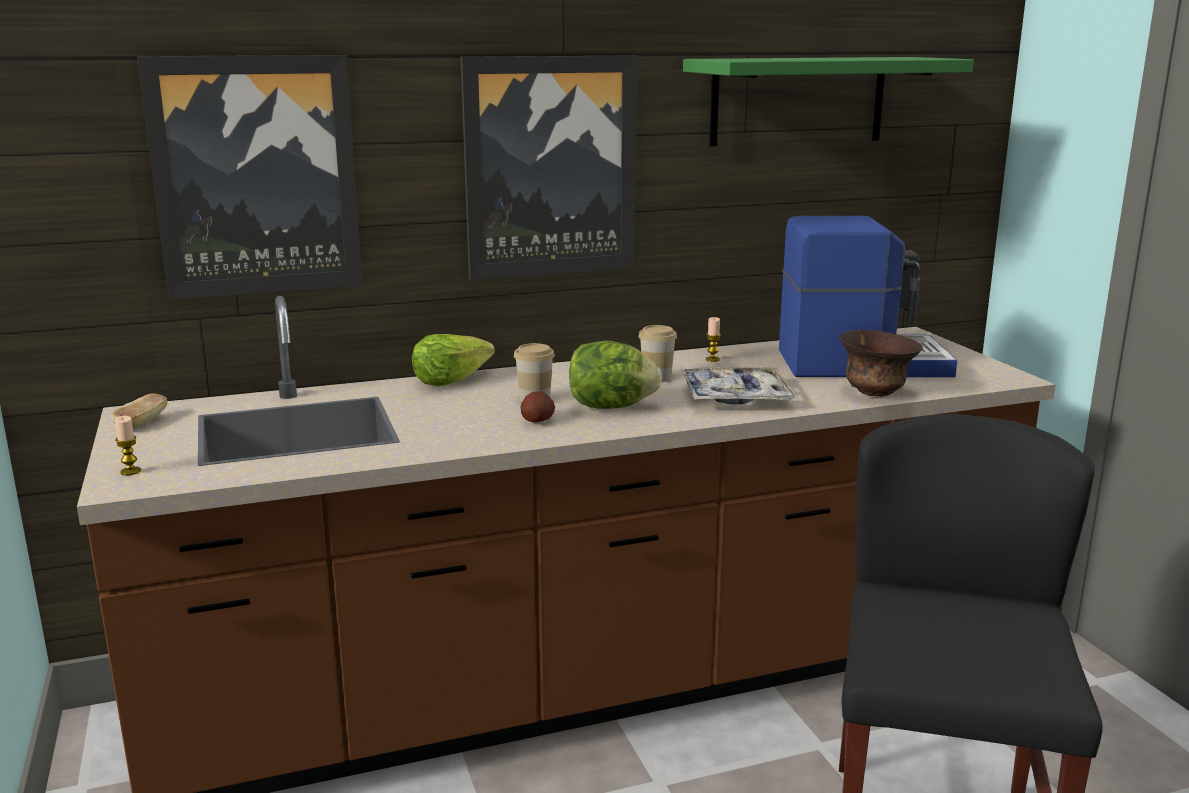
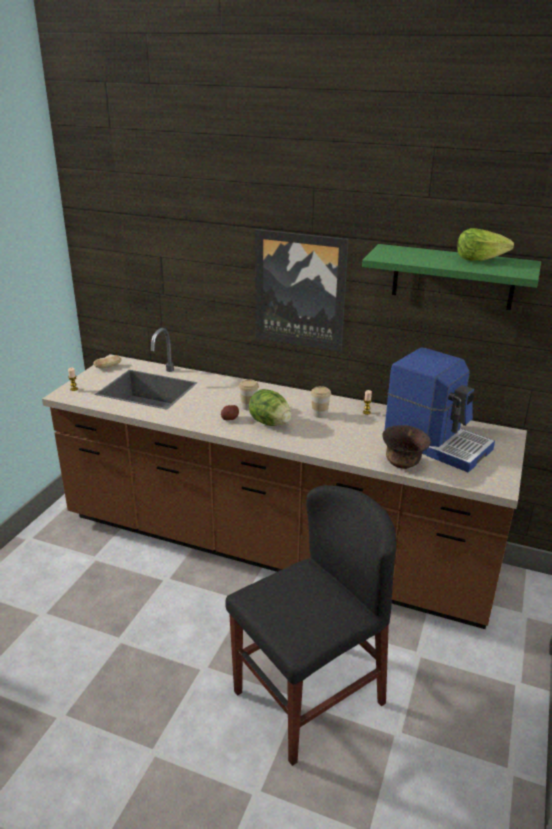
camera: 40 degrees right, 10 degrees up
(256, 177) = (168, 271): picture -> none
(450, 380) = (236, 383): lettuce -> lettuce (479, 259)
(736, 397) = (332, 439): tray -> none

